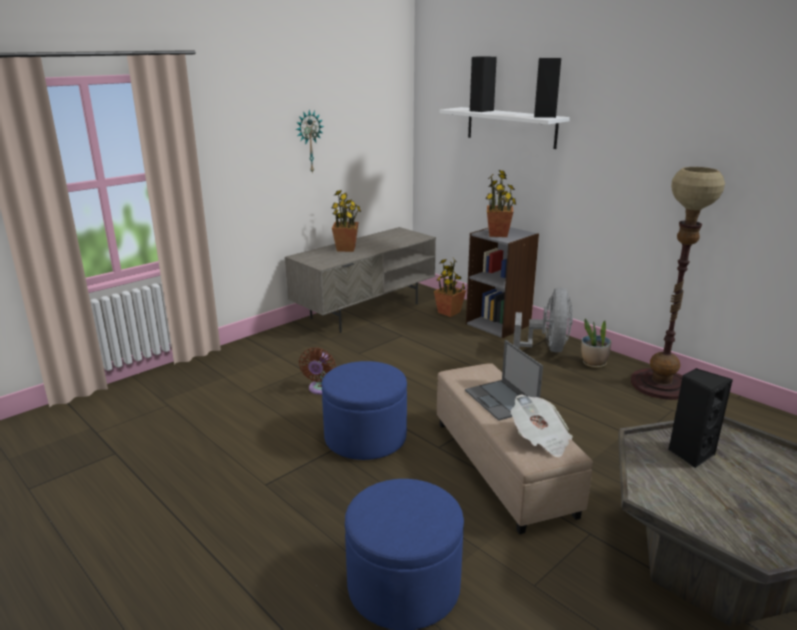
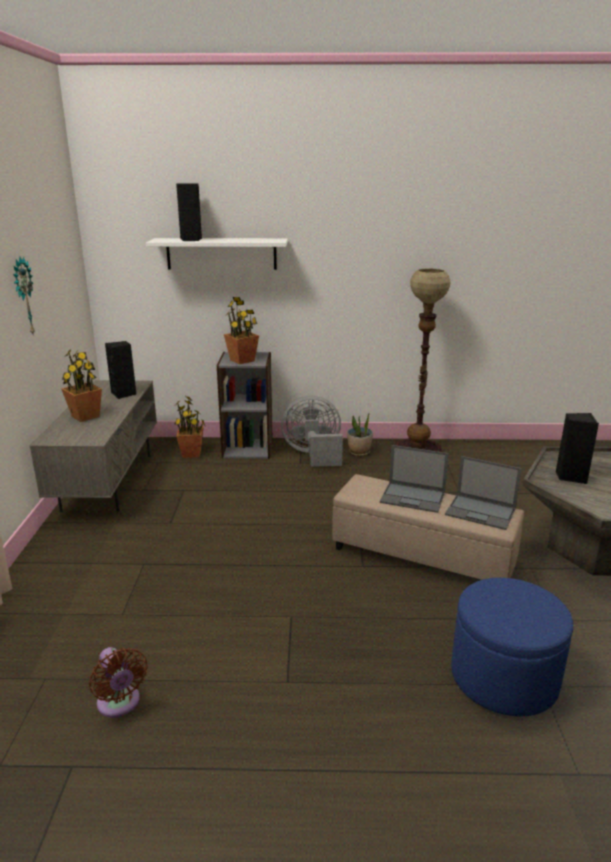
camera: 45 degrees left, 0 degrees up
(321, 389) = (191, 572): brown fan -> brown fan (120, 704)
(365, 438) = (300, 591): blue ottoman -> none
(540, 439) = (481, 512): newspaper -> laptop
(544, 116) = (268, 239): black speaker -> black speaker (124, 394)
(546, 349) = (313, 455): grey fan -> grey fan turned 60 degrees counterclockwise

